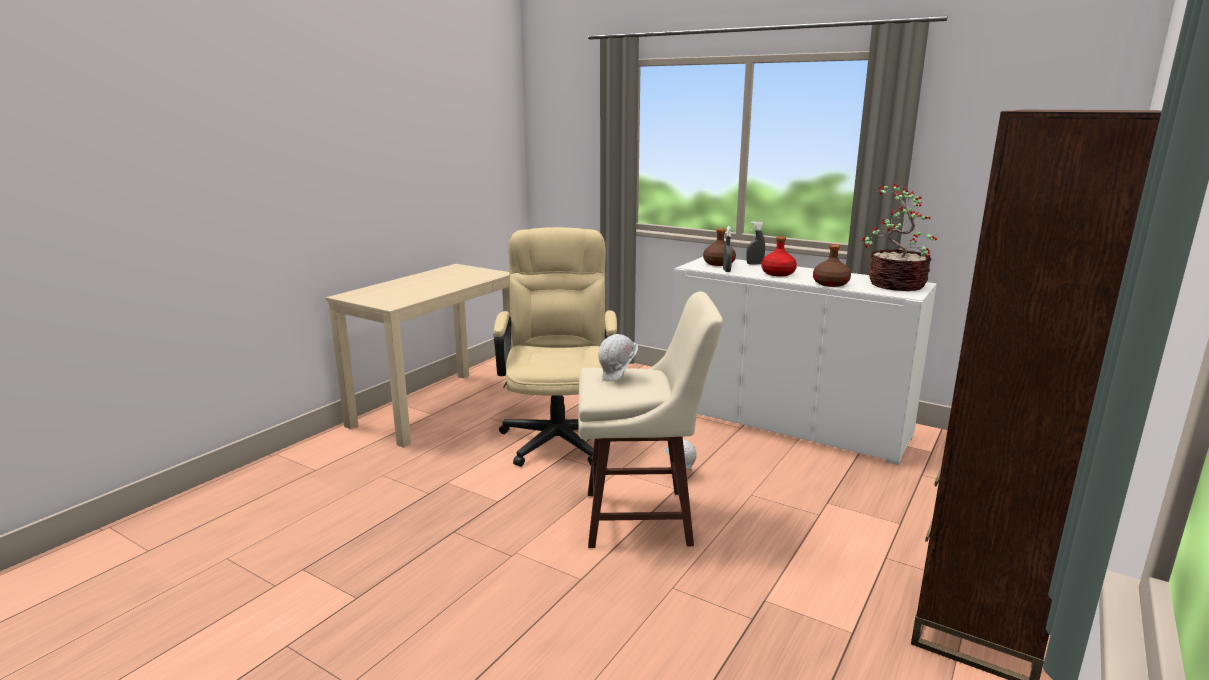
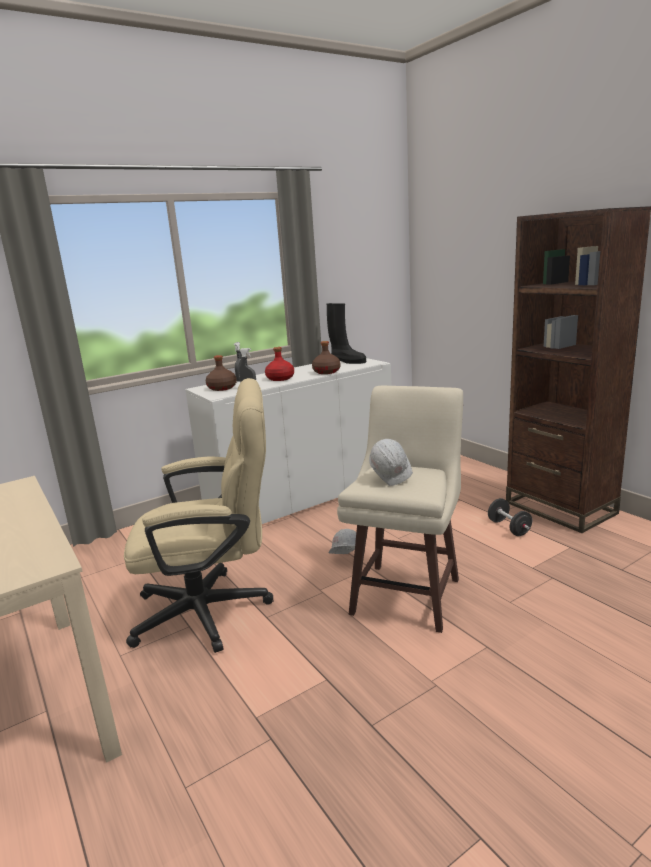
camera: 65 degrees left, 0 degrees up
(559, 434) = (215, 610): beige office chair -> beige office chair turned 150 degrees clockwise
(857, 572) = (509, 528): none -> black dumbbell
(894, 284) = (347, 361): potted plant -> black boot

